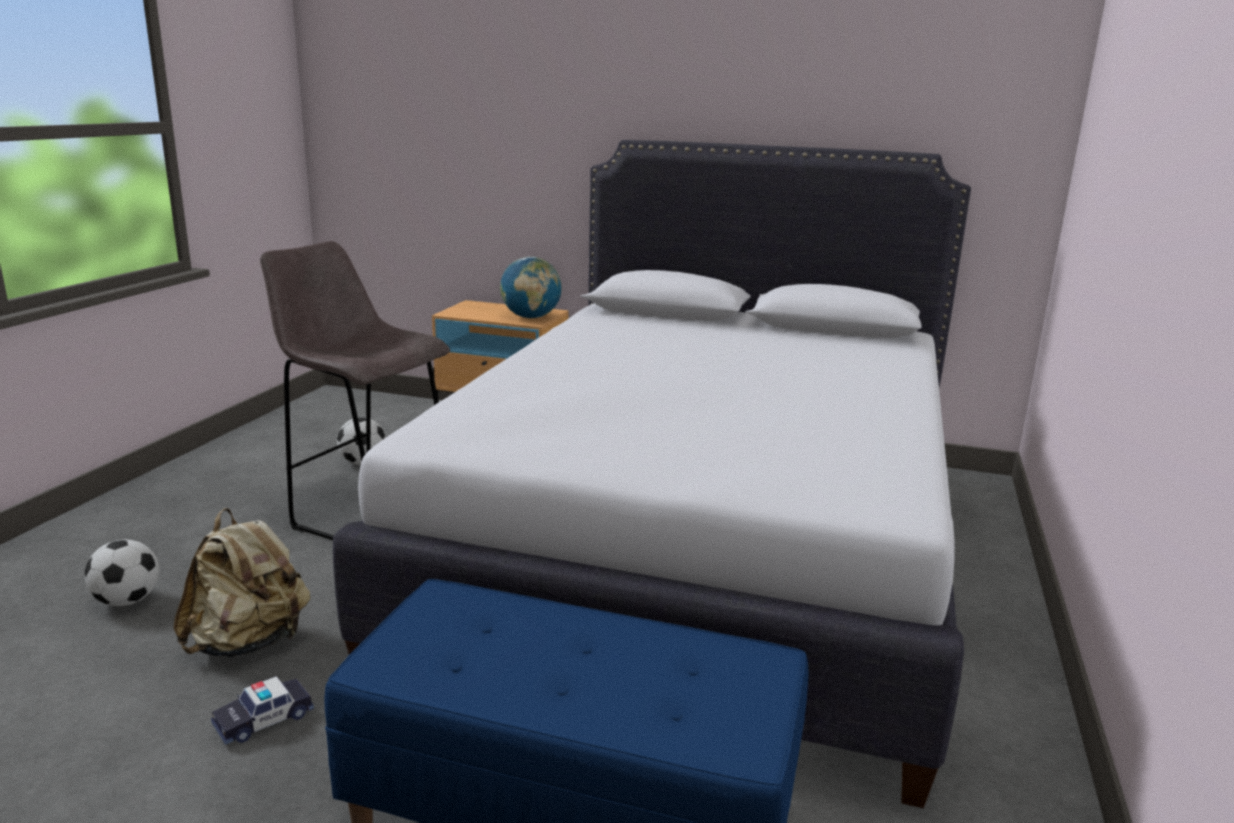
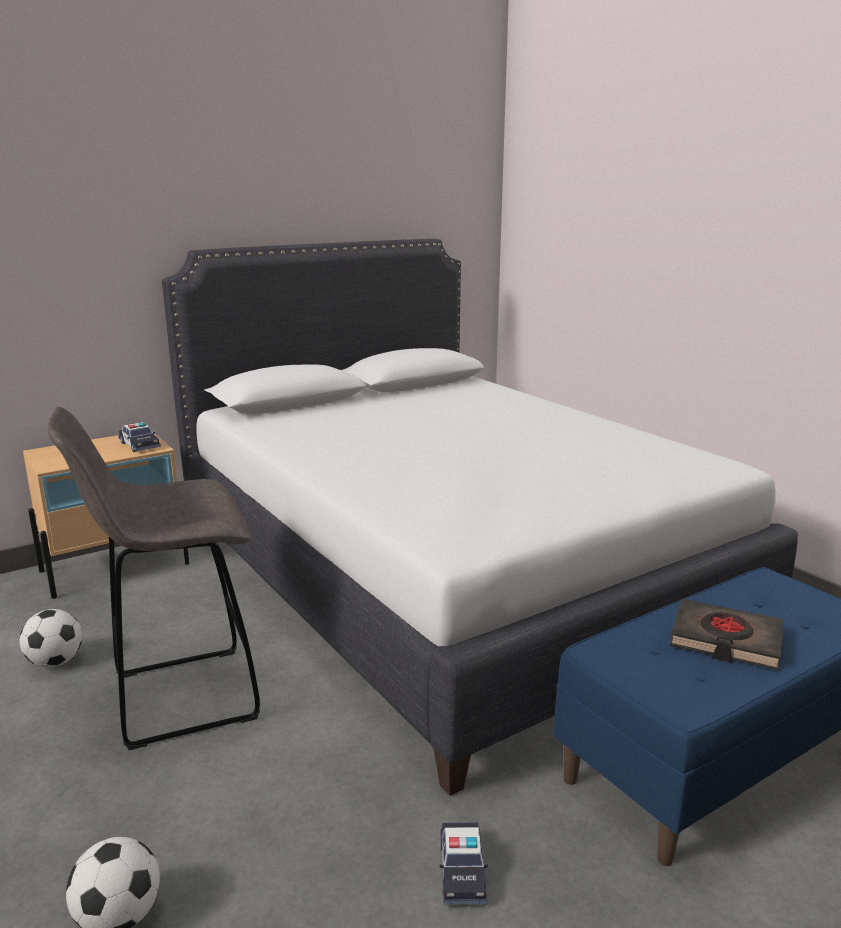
camera: 50 degrees left, 0 degrees up
(249, 643) = (322, 844): beige backpack -> none
(531, 317) = (139, 445): globe -> toy car
(552, 662) = (725, 640): none -> black book

